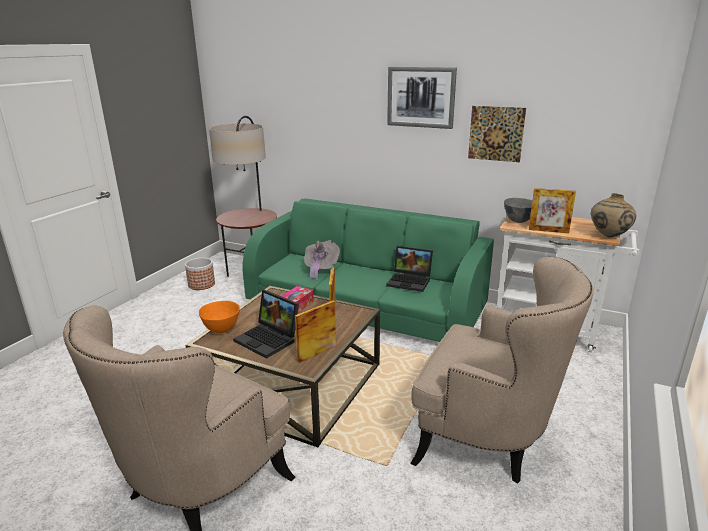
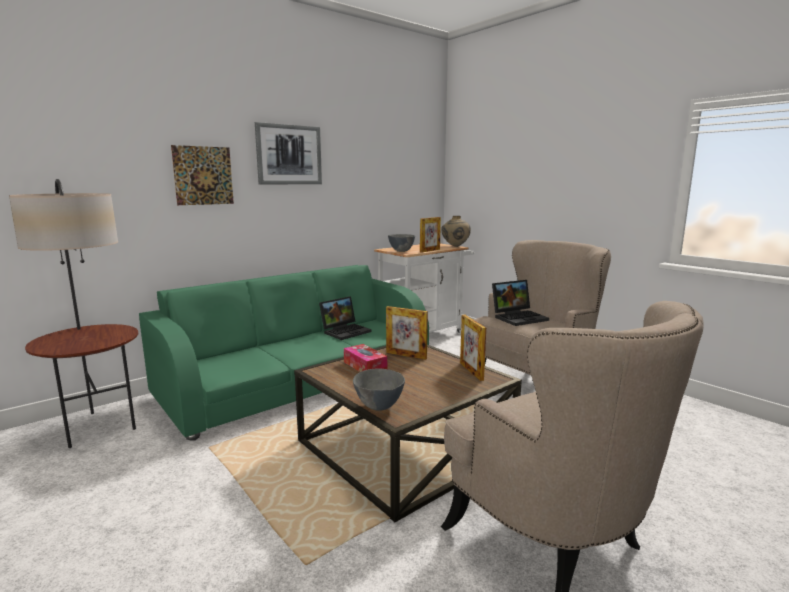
camera: 65 degrees left, 10 degrees down
(202, 284) = (52, 474): planter -> none
(221, 330) = (379, 407): orange bowl -> grey bowl
(269, 339) = (426, 386): laptop -> laptop (519, 317)
(320, 269) = (257, 356): grey hat -> none
(496, 133) = (354, 186): picture -> picture (203, 175)

